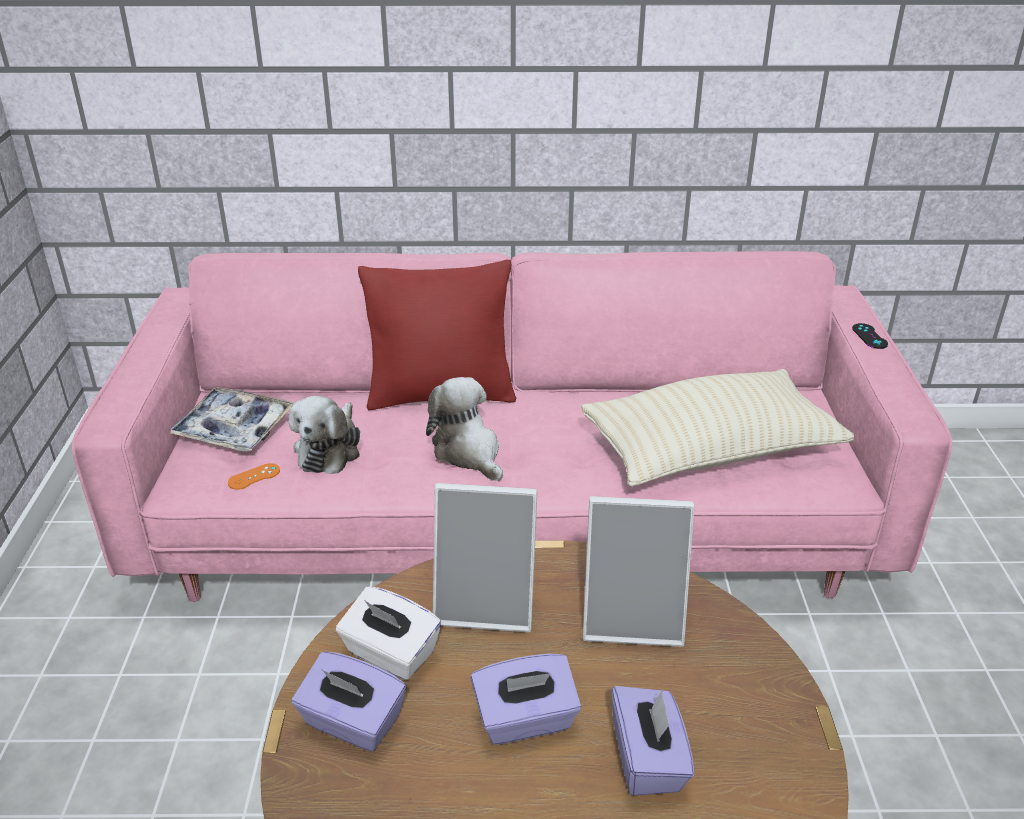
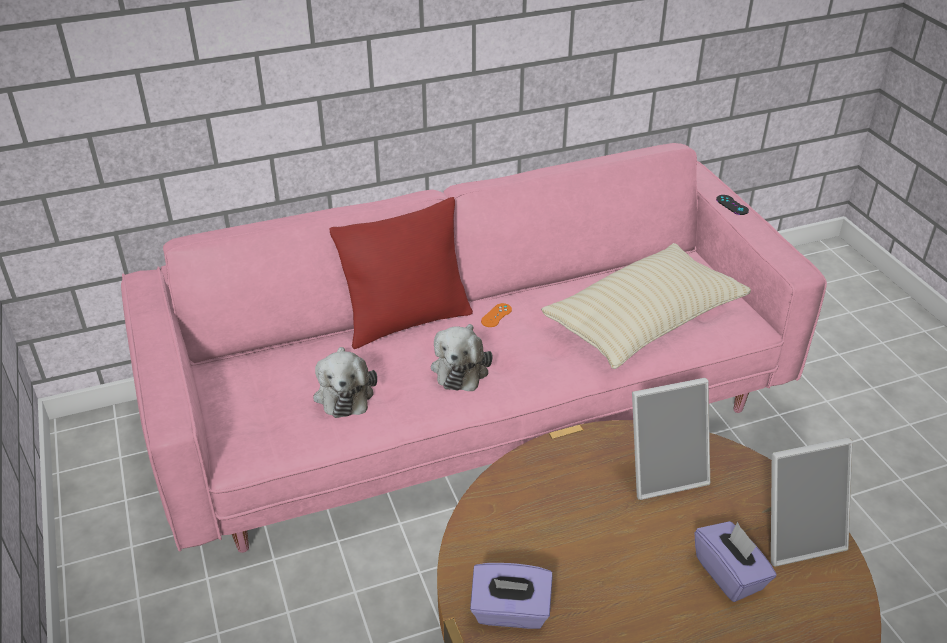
camera: 20 degrees left, 5 degrees up
(234, 429) = (248, 394): tray -> none
(254, 477) = (296, 433): orange game controller -> orange game controller (496, 315)
(390, 654) = (505, 551): white tissue box -> none
(468, 452) = (461, 367): plush toy -> plush toy turned 120 degrees counterclockwise
(487, 604) = (553, 491): picture frame -> picture frame (796, 535)
(525, 720) = (632, 571): purple tissue box -> none

